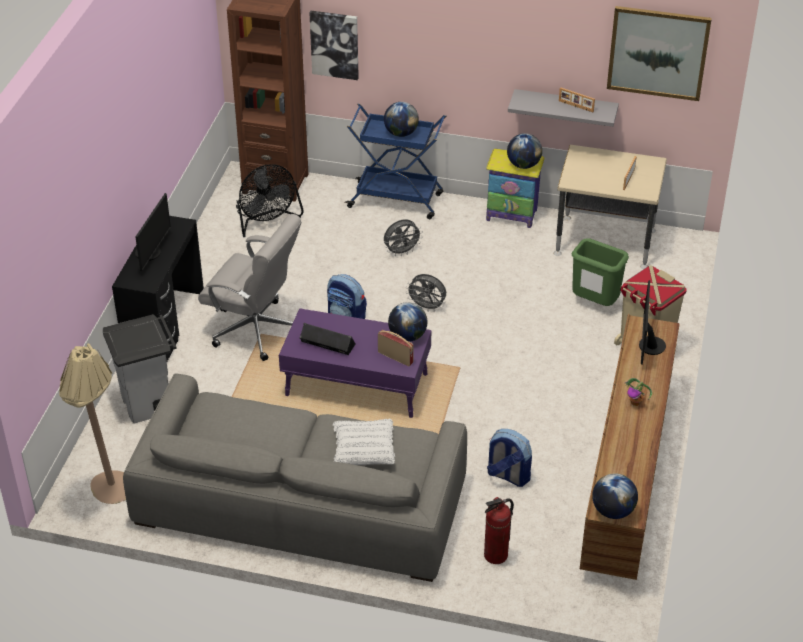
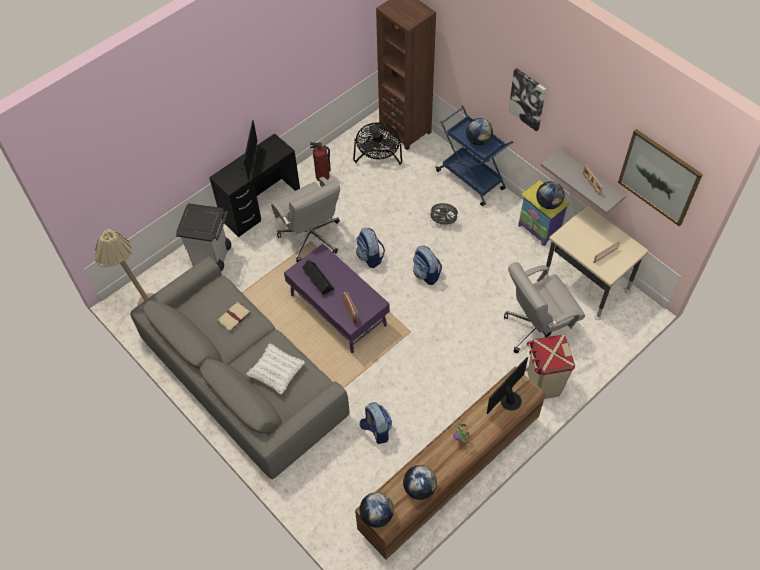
camera: 35 degrees right, 15 degrees up
(151, 253) = (249, 163): monitor -> monitor turned 45 degrees counterclockwise
(261, 420) = (234, 317): none -> beige book
(334, 44) = (454, 58): picture -> picture (527, 99)
(407, 336) = (370, 300): globe -> globe (419, 488)
(427, 307) = (426, 274): grey fan -> backpack
(496, 555) = (323, 483): fire extinguisher -> fire extinguisher (322, 176)
(594, 304) = (538, 329): green trash can -> grey office chair

